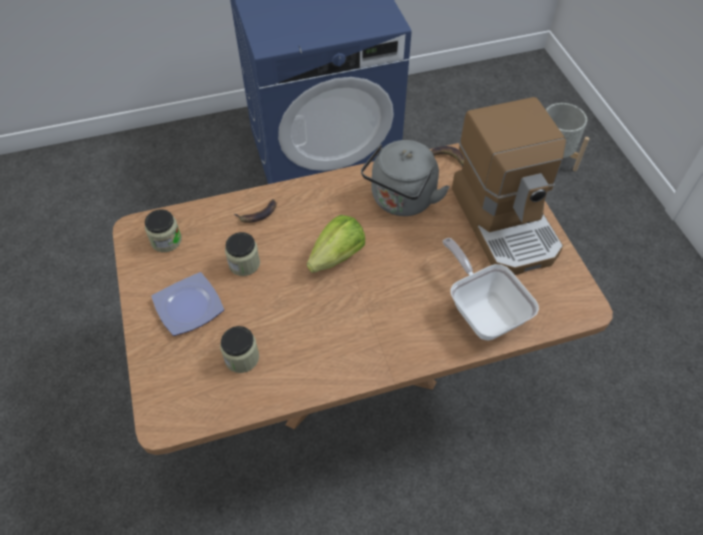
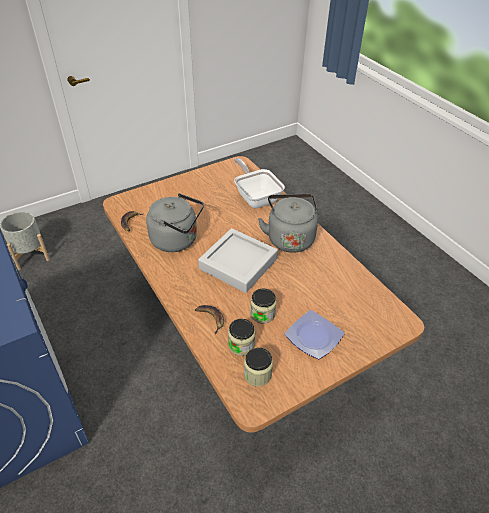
camera: 105 degrees left, 10 degrees down
(242, 358) = (338, 294): jar -> jar (241, 345)
(337, 256) = (238, 264): lettuce -> grey tray
(374, 331) = (289, 238): none -> grey kettle
(483, 310) = (256, 197): frying pan -> frying pan turned 105 degrees clockwise
(506, 222) = (185, 193): coffee machine -> none

